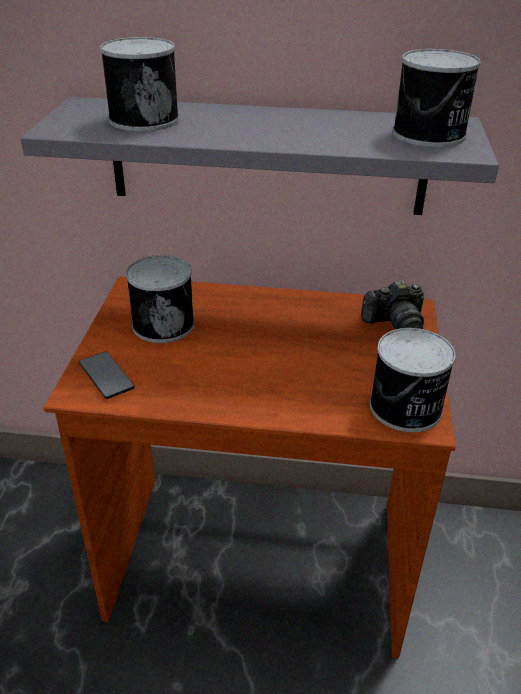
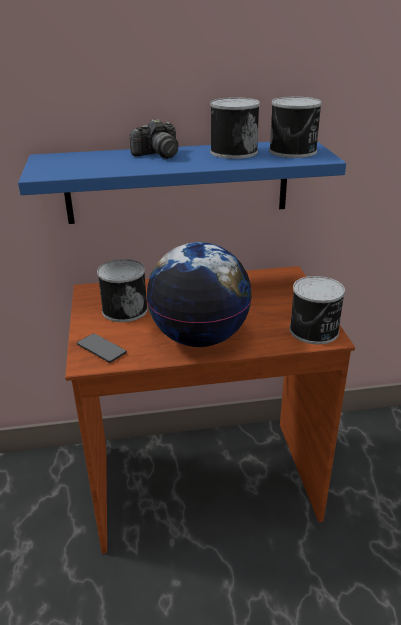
camera: 15 degrees left, 5 degrees down
(144, 119) = (98, 162): can -> can (233, 152)
(240, 386) = (200, 337): none -> globe
(267, 157) = (178, 182): grey shelf -> blue shelf
(395, 324) = (282, 283): camera -> camera (158, 154)

